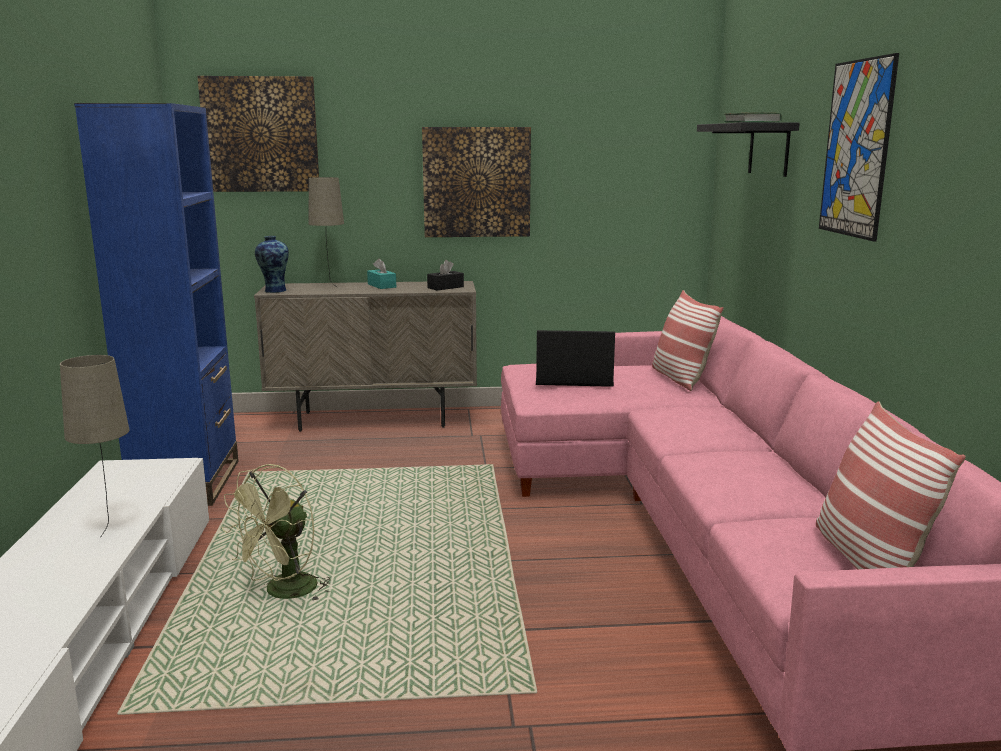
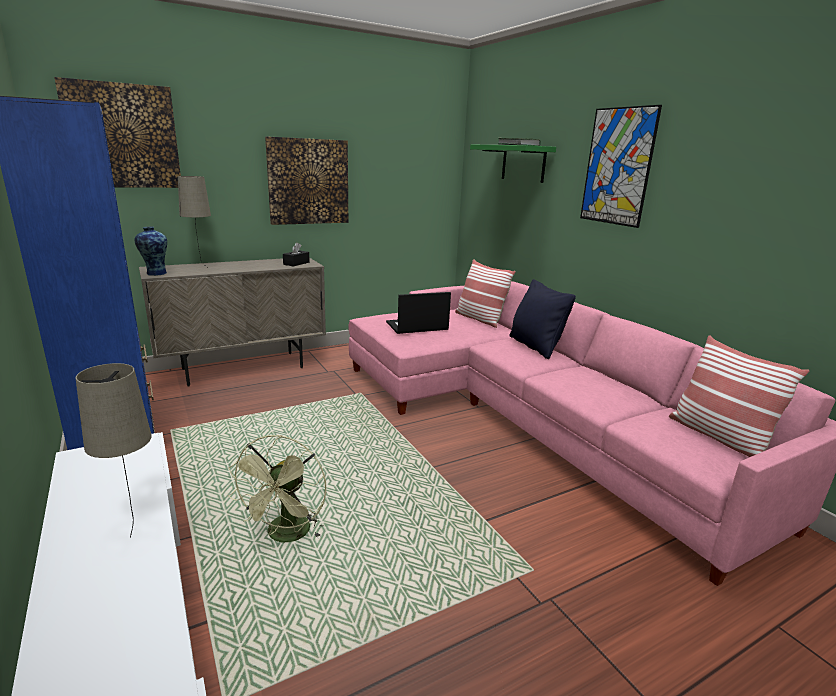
camera: 25 degrees left, 5 degrees up
(381, 286) = (244, 264): turquoise tissue box -> none
(722, 419) = (535, 346): none -> black pillow
(769, 149) = (523, 163): black shelf -> green shelf

